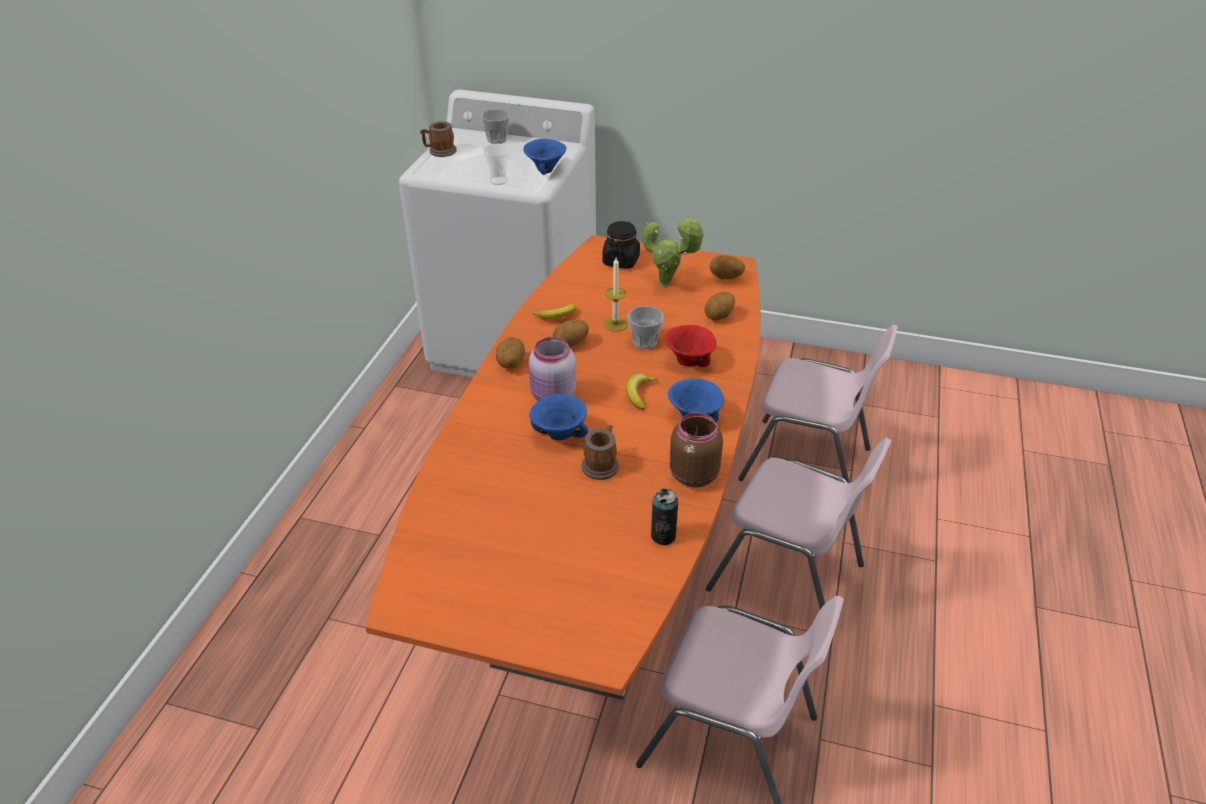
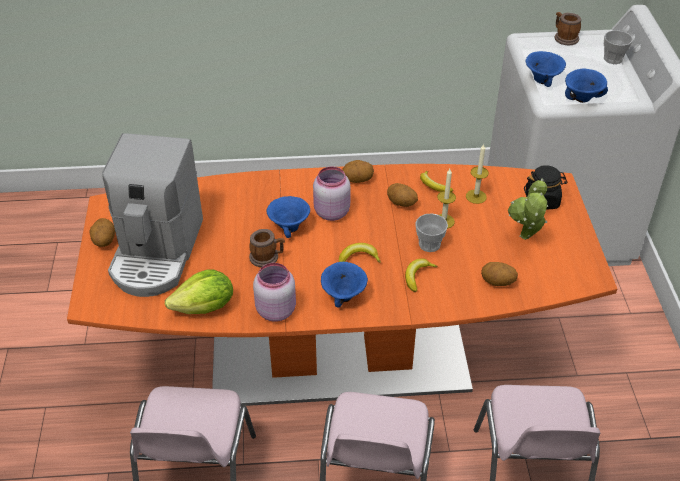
camera: 70 degrees right, 5 degrees up
(498, 181) = (541, 80): cup -> blue bowl
(537, 566) = (157, 253): none -> coffee machine
(590, 295) = (476, 196): none -> candle
(663, 536) = (205, 308): can -> lettuce
(687, 361) = (417, 276): red bowl -> banana
(692, 475) = (275, 309): brown jar -> pink jar
(725, 278) = (565, 274): potato -> potato (104, 241)

